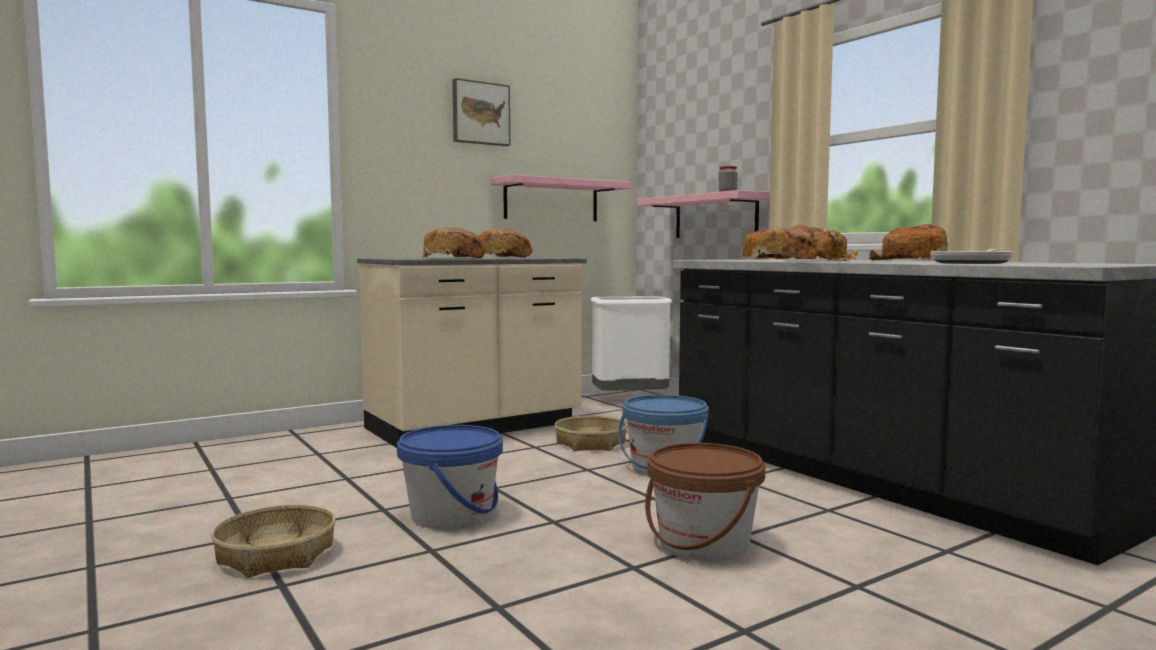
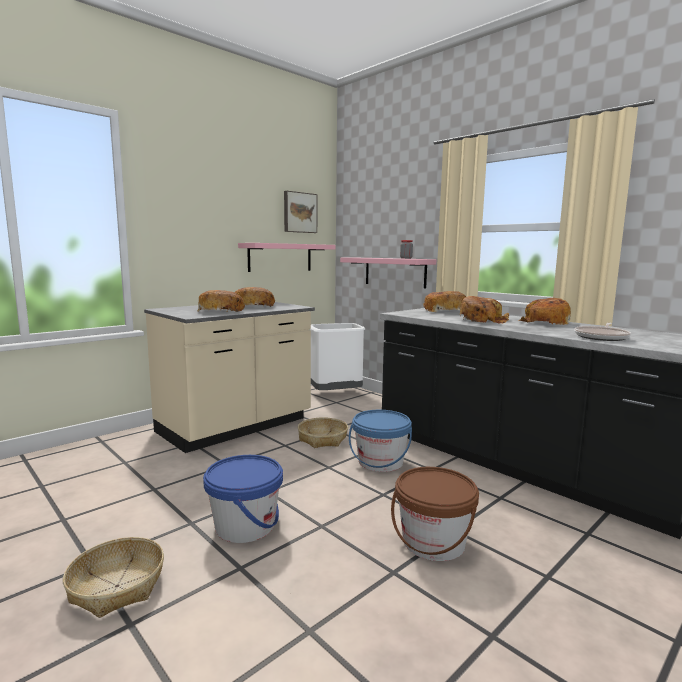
camera: 10 degrees left, 5 degrees up
(480, 113) = (230, 195): picture -> picture (299, 212)

